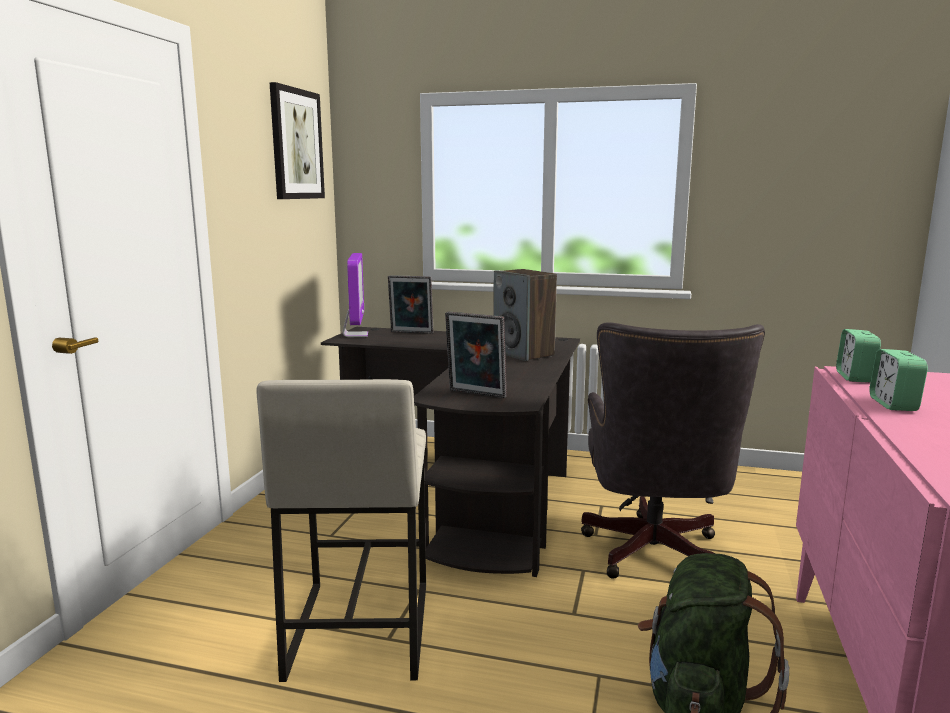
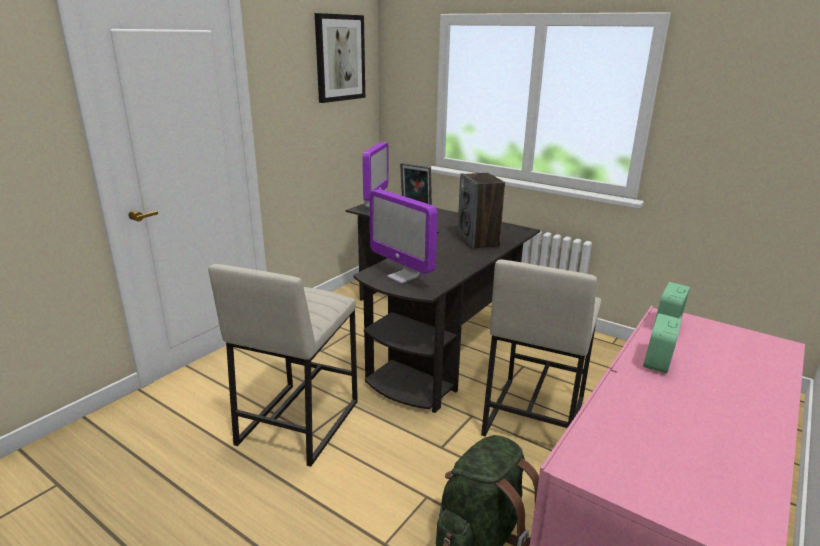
camera: 20 degrees right, 10 degrees up
(475, 394) = (403, 277): picture frame -> monitor
(654, 555) = (534, 416): grey office chair -> beige stool

